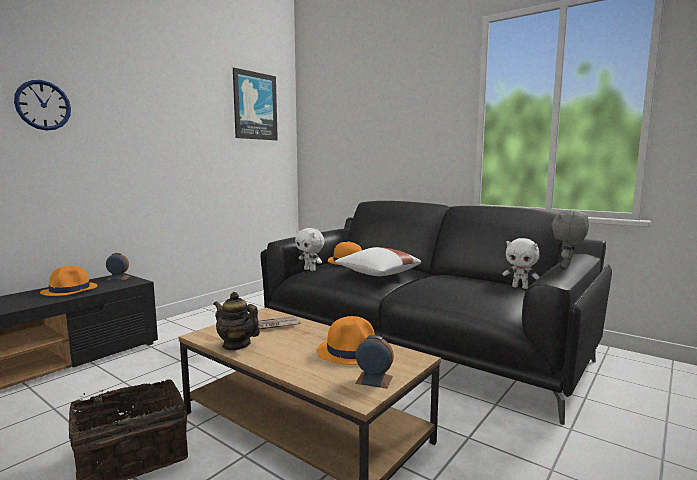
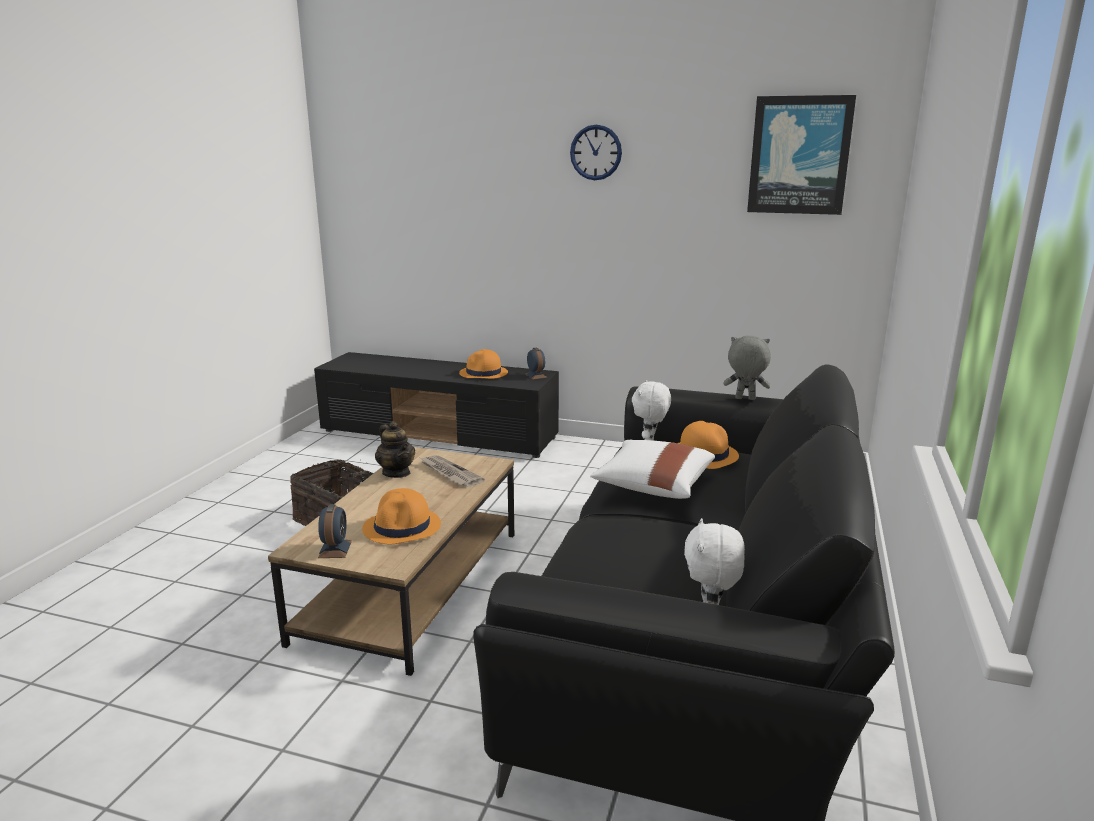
camera: 70 degrees right, 10 degrees up
(43, 105) = (500, 182): wall clock -> wall clock (596, 152)
(236, 345) = (396, 473): teapot -> teapot turned 135 degrees clockwise
(567, 266) = (638, 600): grey plush toy -> grey plush toy (744, 399)

